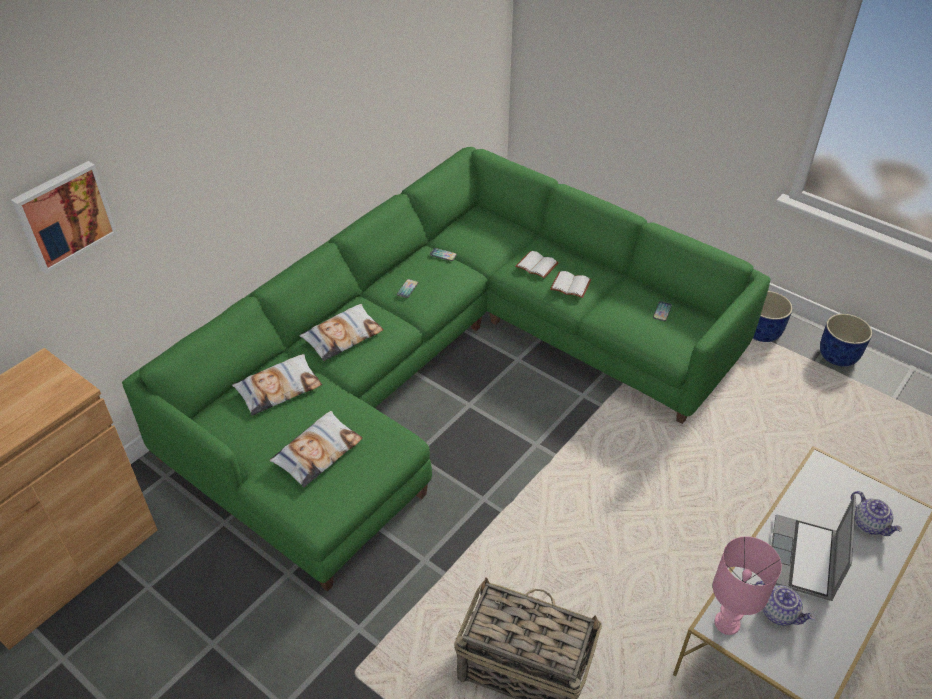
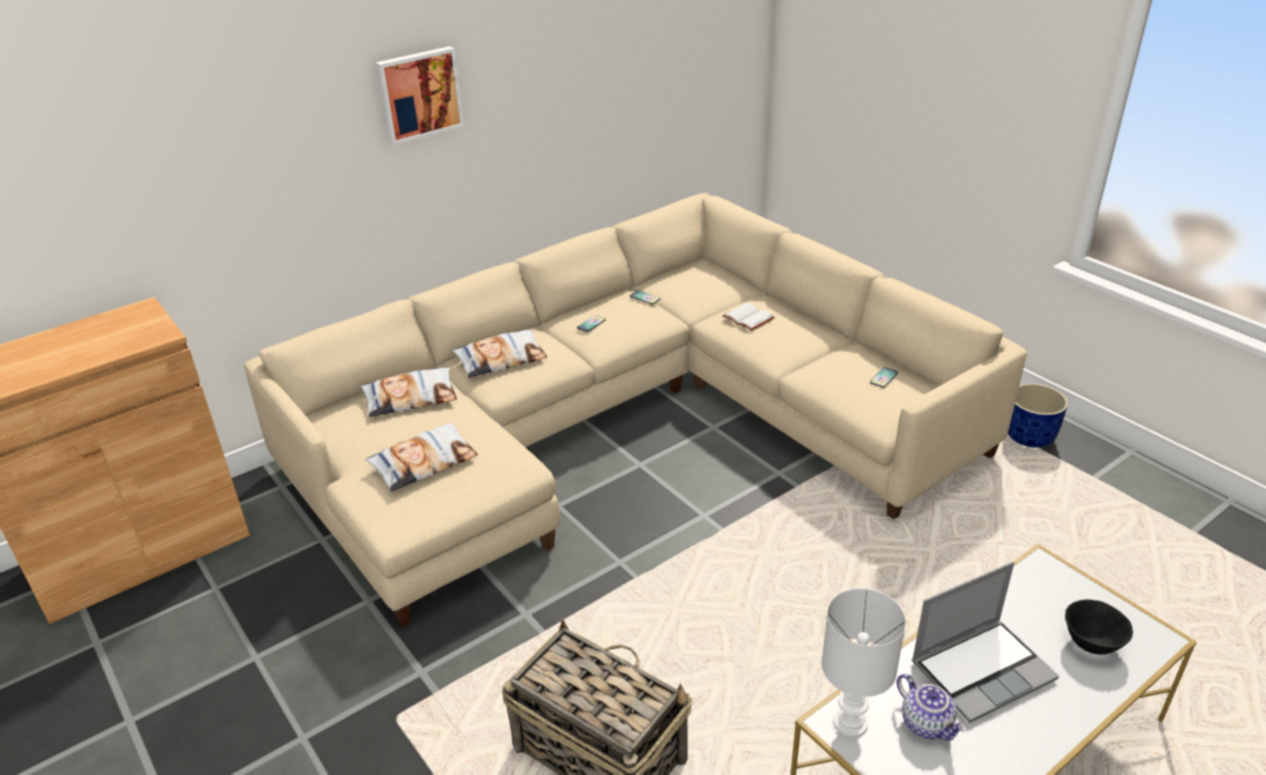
camera: 15 degrees right, 10 degrees down
(64, 215) = (193, 154): picture -> picture (419, 94)
(446, 365) = (628, 422): green sofa -> beige sofa
(569, 286) = (779, 341): white book -> none
(726, 623) = (849, 722): pink table lamp -> white table lamp
(804, 560) = (982, 669): laptop -> laptop turned 150 degrees counterclockwise
(838, 356) = (1127, 474): blue planter -> none
(870, 524) = (1091, 643): teapot -> black bowl

